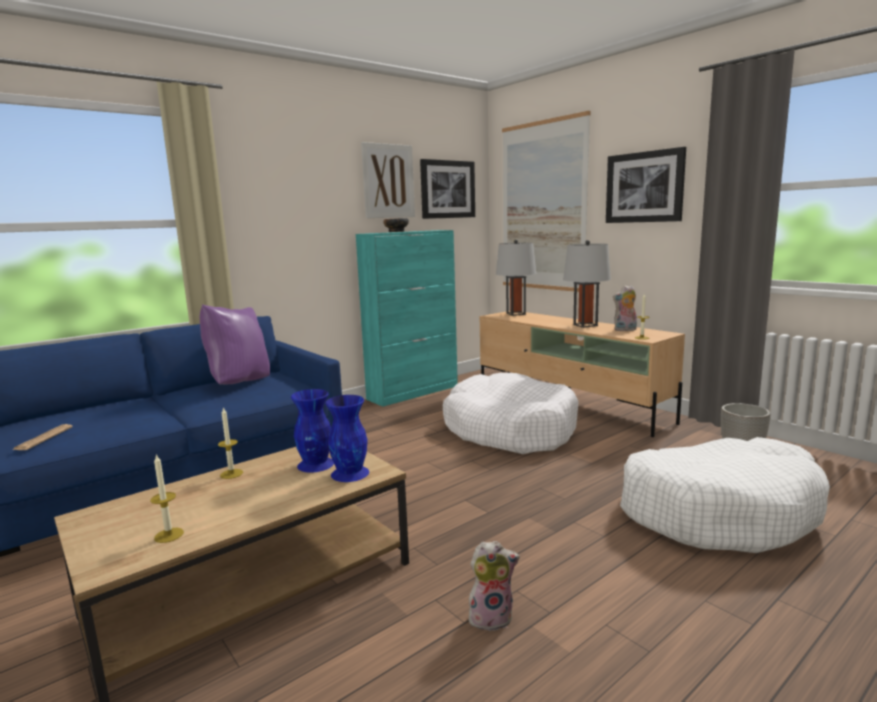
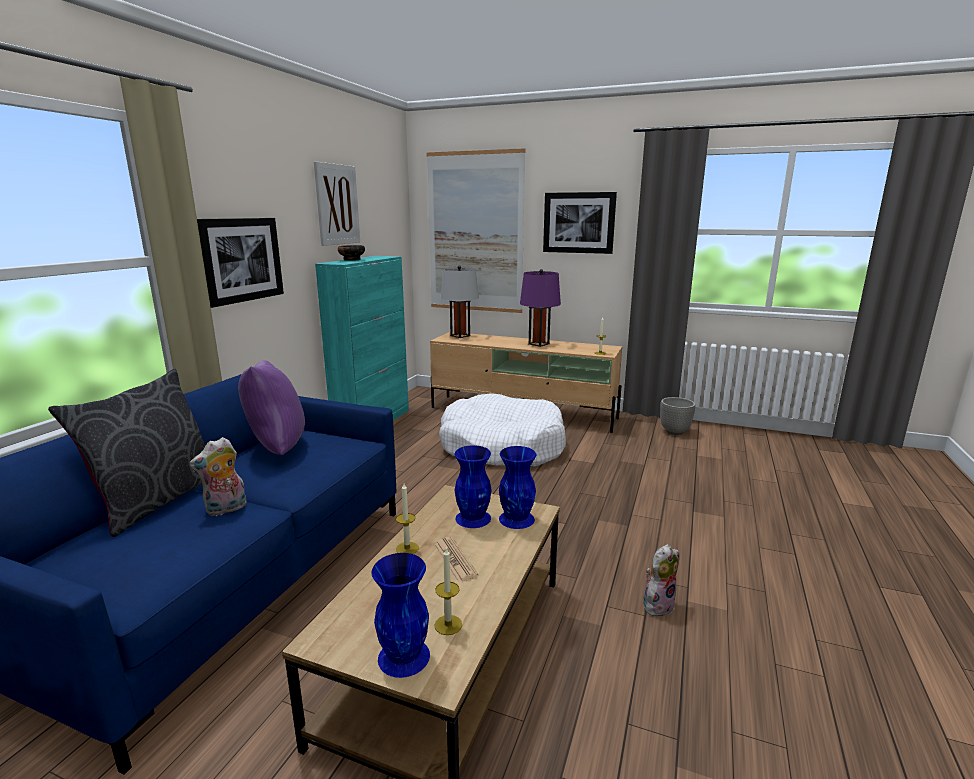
camera: 30 degrees left, 5 degrees up
(43, 438) = (136, 568): newspaper -> newspaper (455, 559)
(108, 546) = (405, 656): none -> blue vase
(120, 403) = (158, 500): none -> grey pillow
(447, 189) = (382, 212): picture -> picture (241, 260)
(585, 325) = (539, 344): grey table lamp -> purple table lamp
(625, 330) = (576, 346): plush toy -> plush toy (226, 509)
(718, 512) = (706, 482): white dog bed -> none

